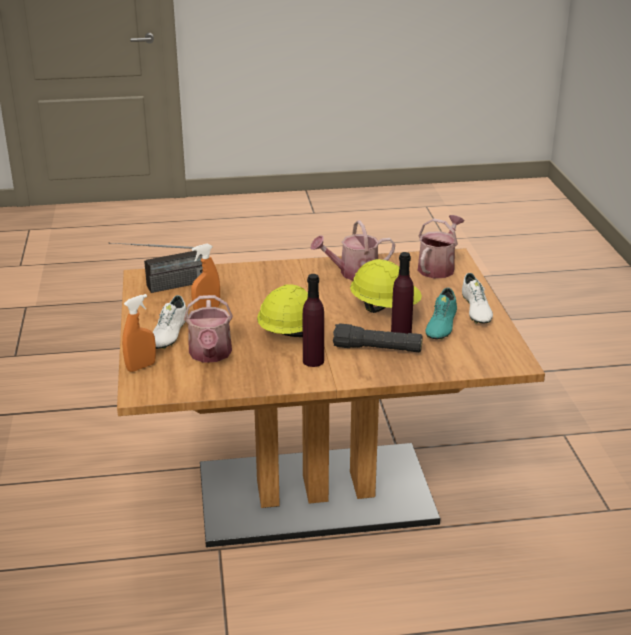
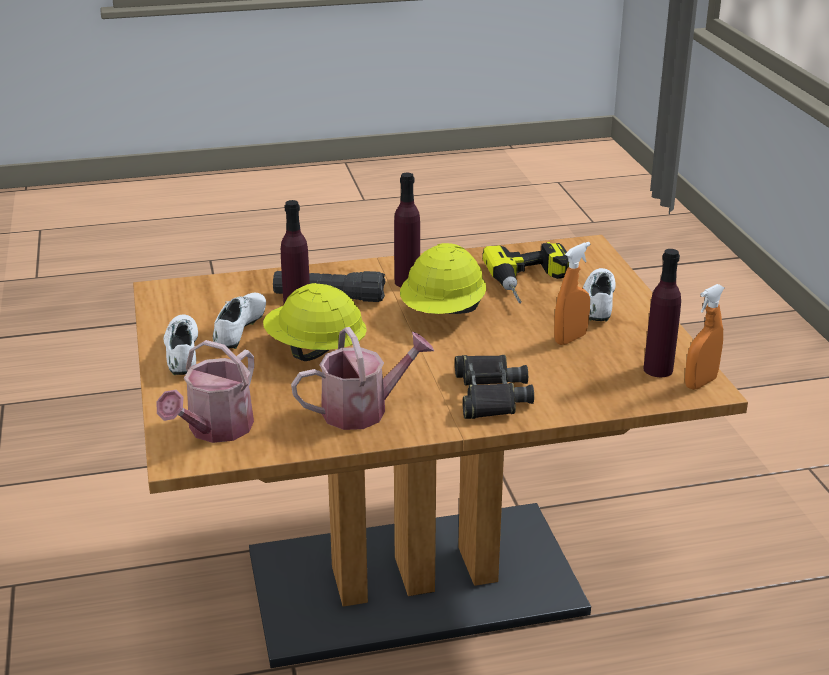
camera: 175 degrees right, 0 degrees up
(141, 367) = (606, 268): orange spray bottle -> orange spray bottle (700, 383)
(162, 288) = (658, 369): radio -> purple bottle
(210, 355) = (533, 283): watering can -> power drill
(275, 278) = (490, 395): none -> black binoculars
(440, 326) = (241, 329): turquoise shoe -> white shoe

